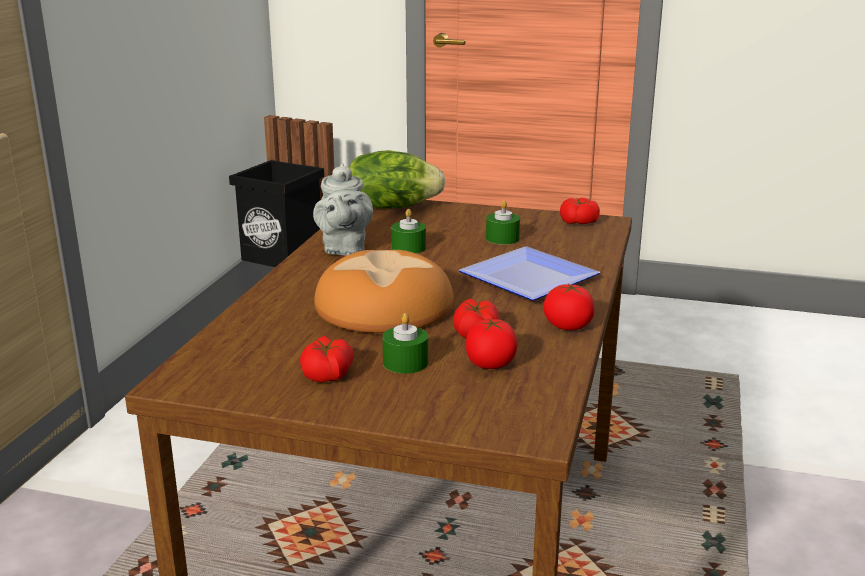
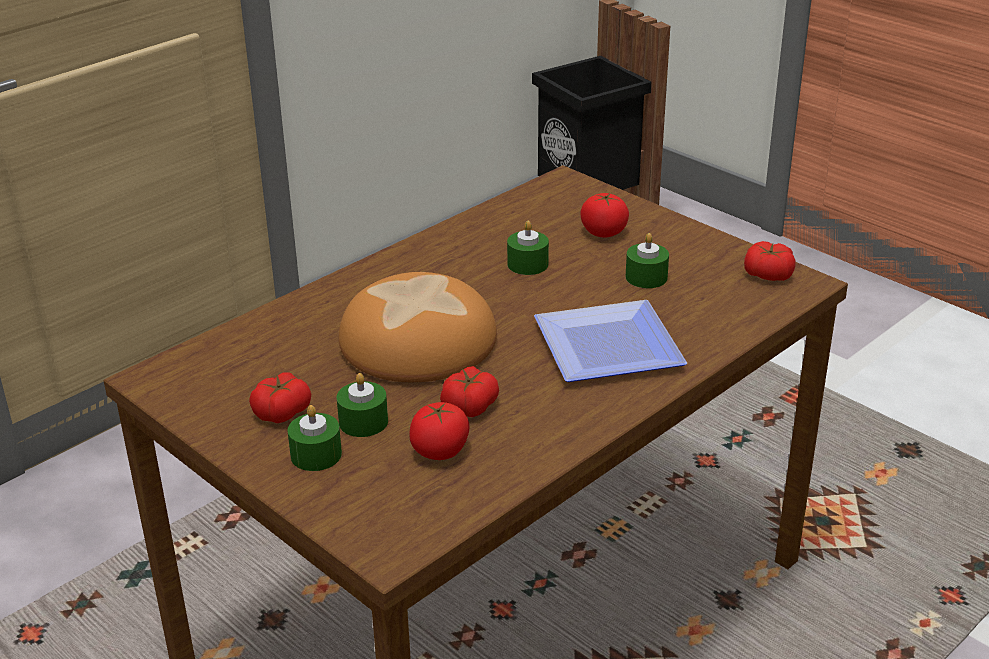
camera: 30 degrees right, 10 degrees up
(344, 249) = (459, 248): grey teapot -> none
(392, 206) = (576, 194): lettuce -> none
(394, 392) = (316, 455): none -> green candle
(568, 326) = (573, 427): tomato -> tomato (603, 232)

